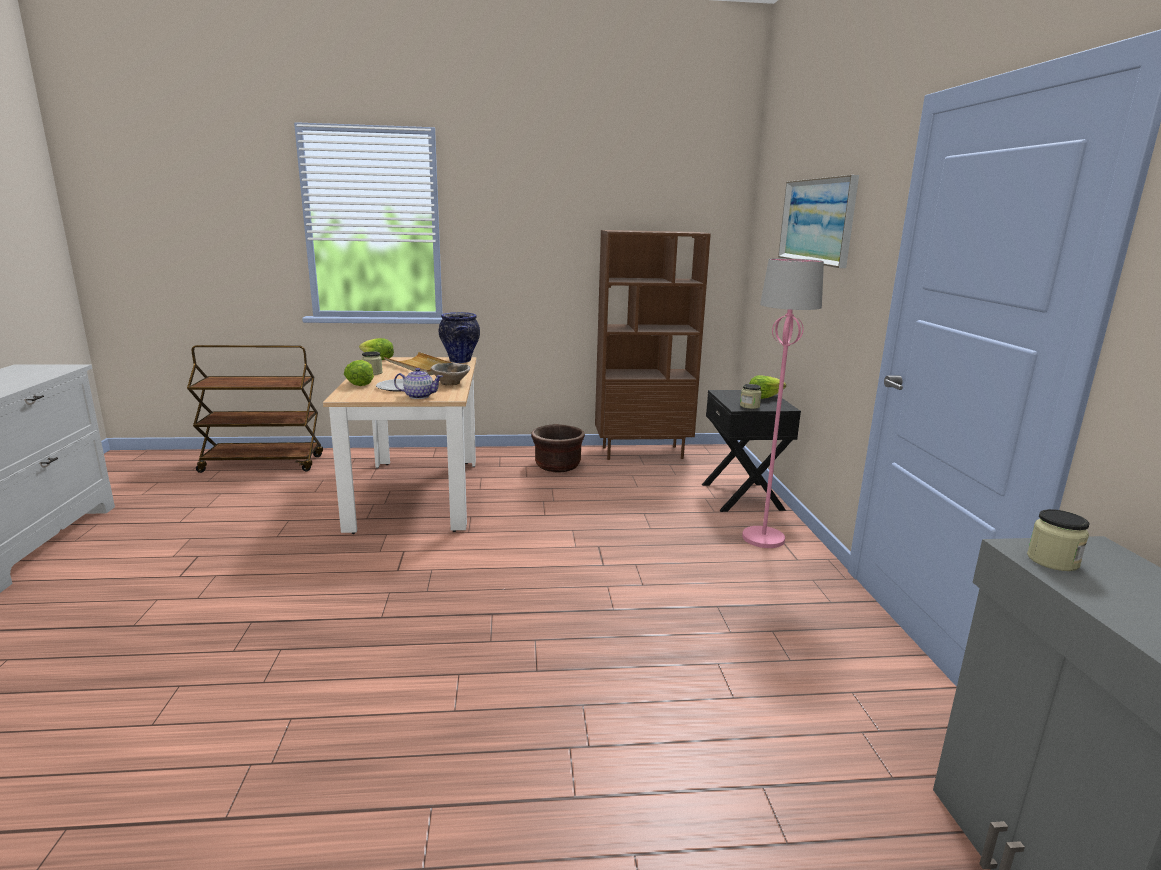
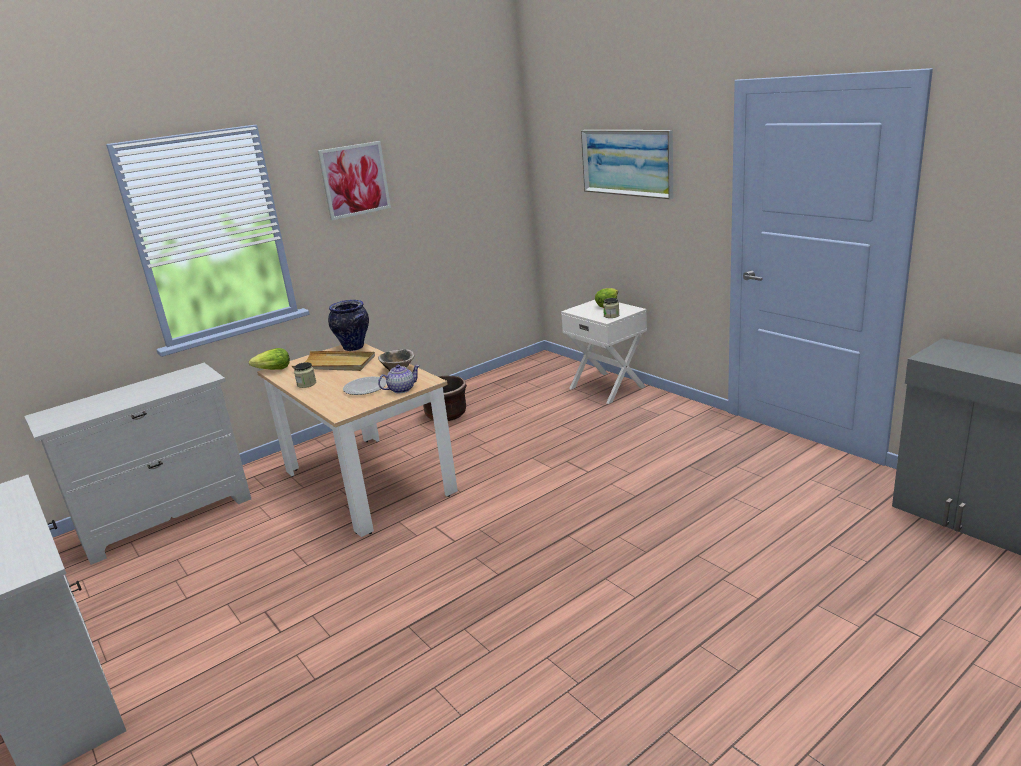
camera: 30 degrees left, 5 degrees up
(264, 464) = (168, 517): brown cart -> white dresser
(361, 383) = (322, 396): lettuce -> none
(528, 201) = (355, 180): none -> picture
(643, 452) = (493, 379): brown bookcase -> none
(743, 497) = (608, 387): black nightstand -> white nightstand
(763, 538) = (657, 411): pink floor lamp -> none
(1052, 560) = (945, 358): jar -> none

